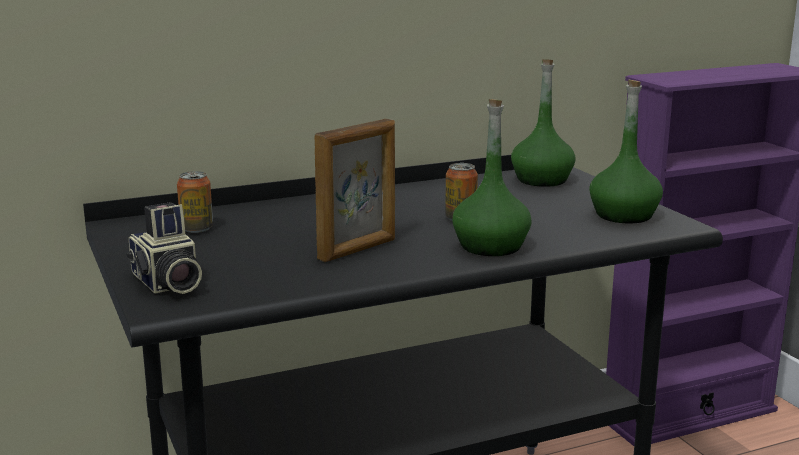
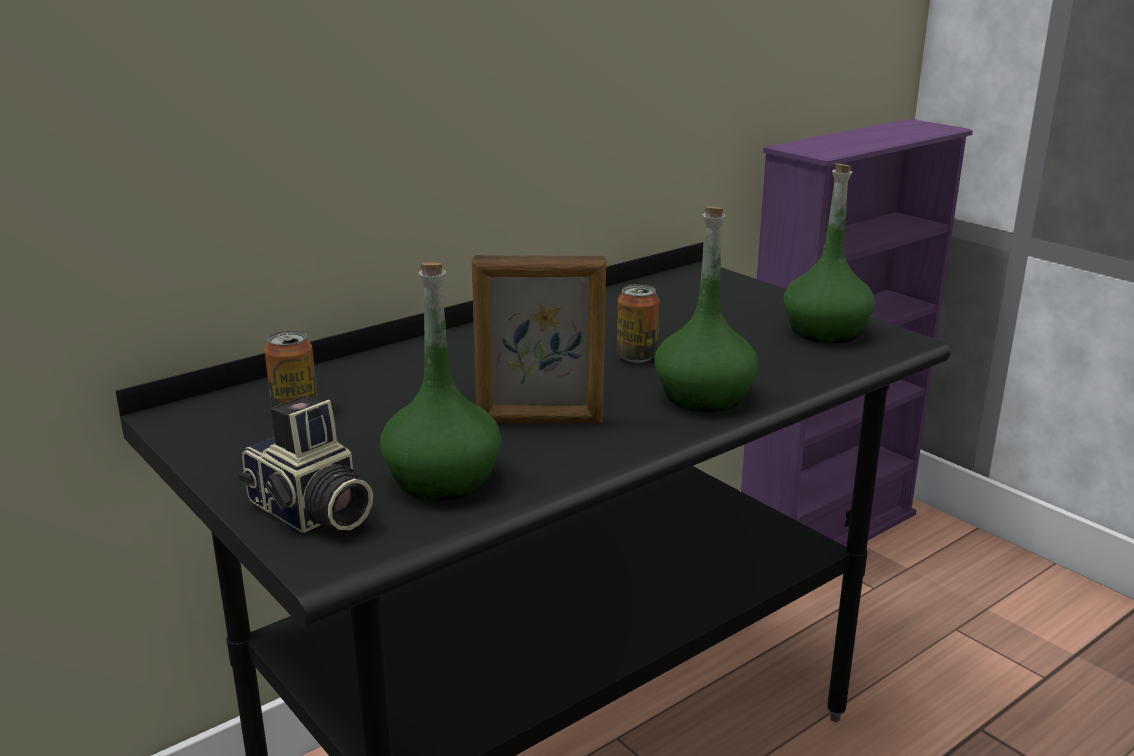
camera: 15 degrees left, 5 degrees up
(358, 250) = (540, 421): picture frame -> picture frame turned 60 degrees clockwise
(541, 180) = (693, 288): green bottle -> green bottle (442, 479)

